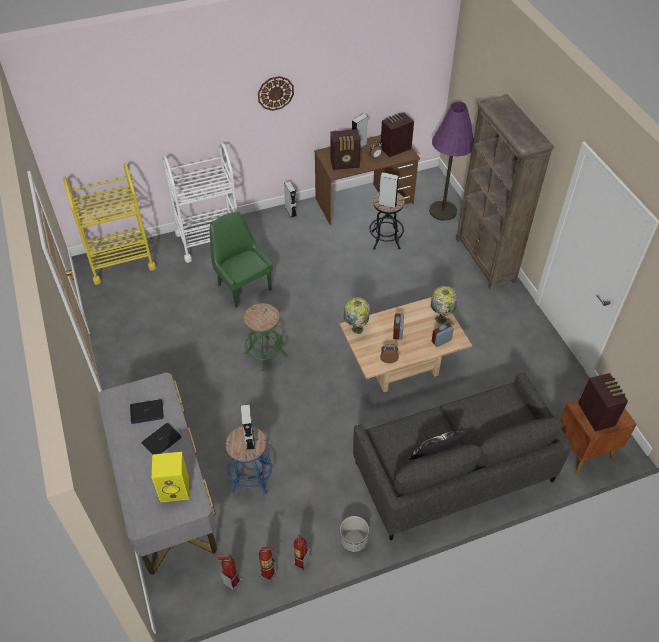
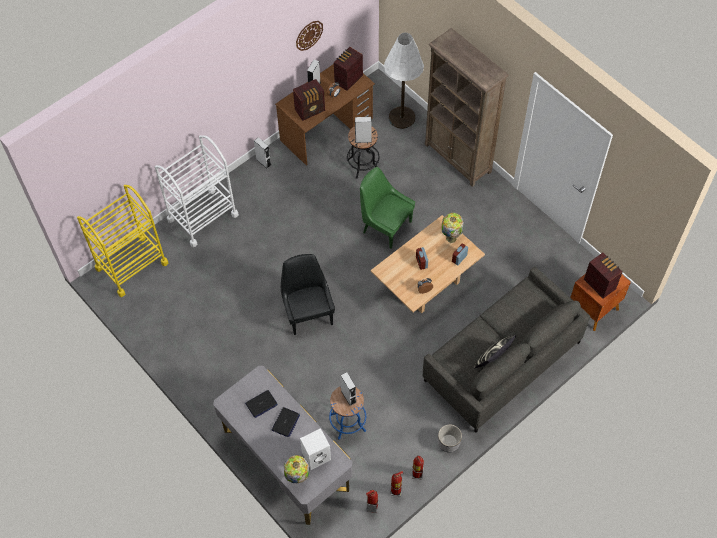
camera: 20 degrees left, 10 degrees up
(175, 488) = (316, 455): yellow speaker -> white speaker
(243, 286) = (257, 254): green chair -> green chair (385, 226)
(265, 354) = (308, 313): green stool -> black chair
(275, 93) = (239, 75): wall clock -> wall clock (309, 35)
(356, 329) = (386, 271): table lamp -> table lamp (298, 478)
(443, 211) = (402, 118): purple floor lamp -> white floor lamp

